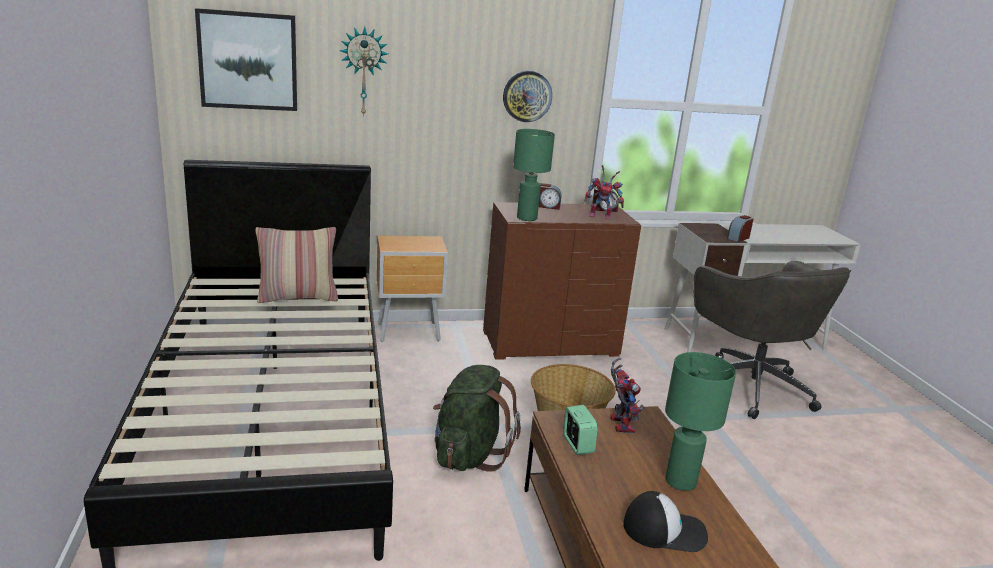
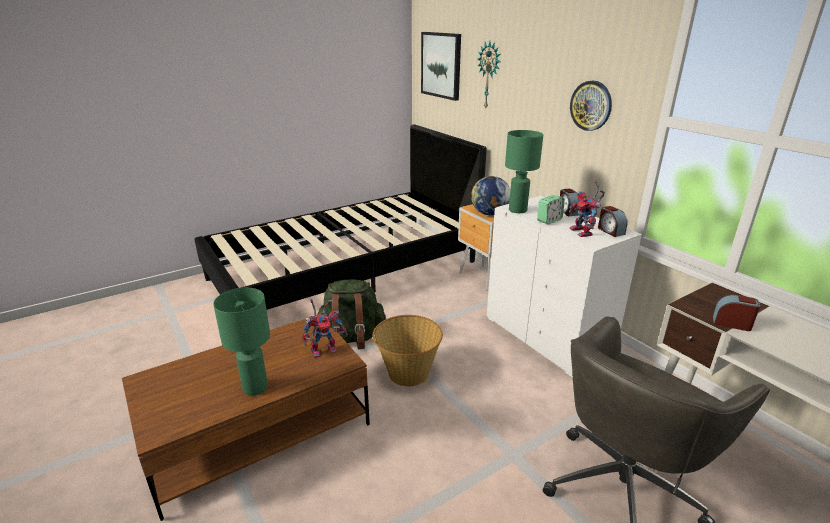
camera: 70 degrees right, 5 degrees up
(298, 297) = (412, 219): pillow -> none
(421, 246) = (489, 214): none -> globe
(549, 342) = (548, 335): brown dresser -> white dresser
(577, 445) = (284, 337): alarm clock -> alarm clock (549, 220)
(664, 529) = (193, 386): cap -> none

